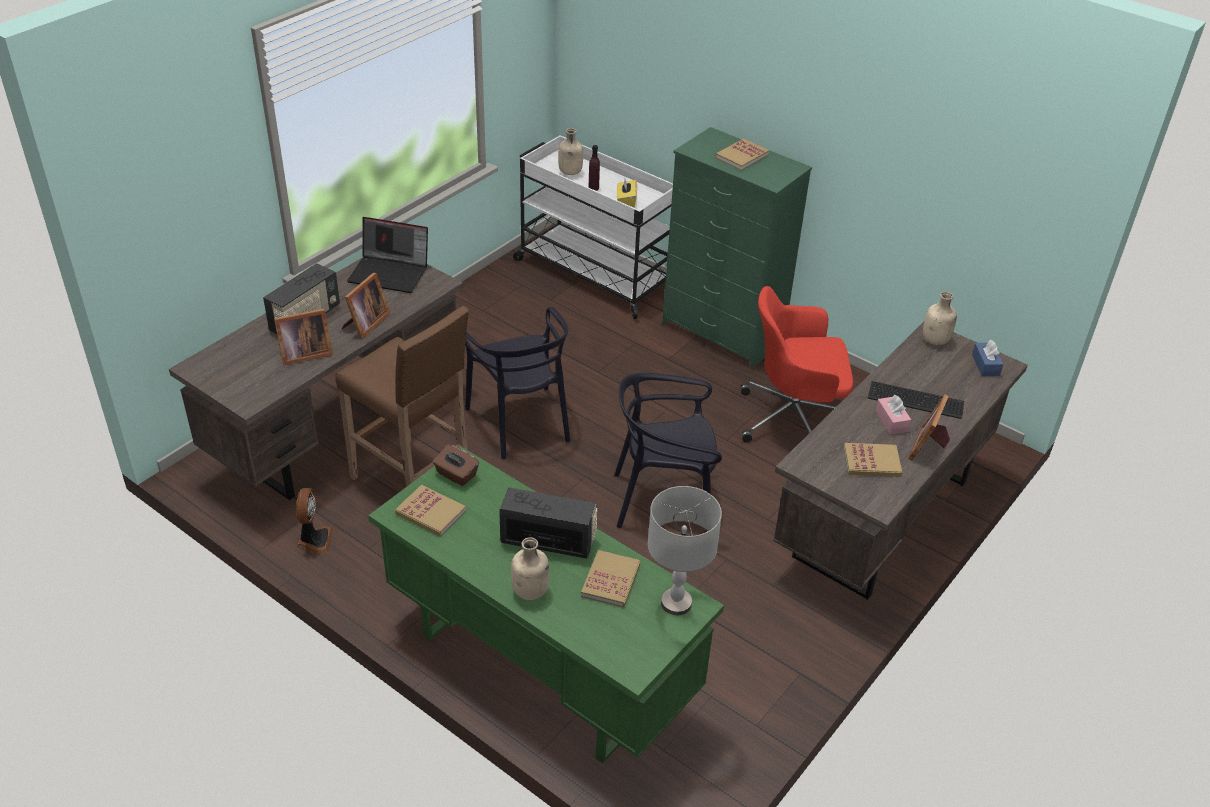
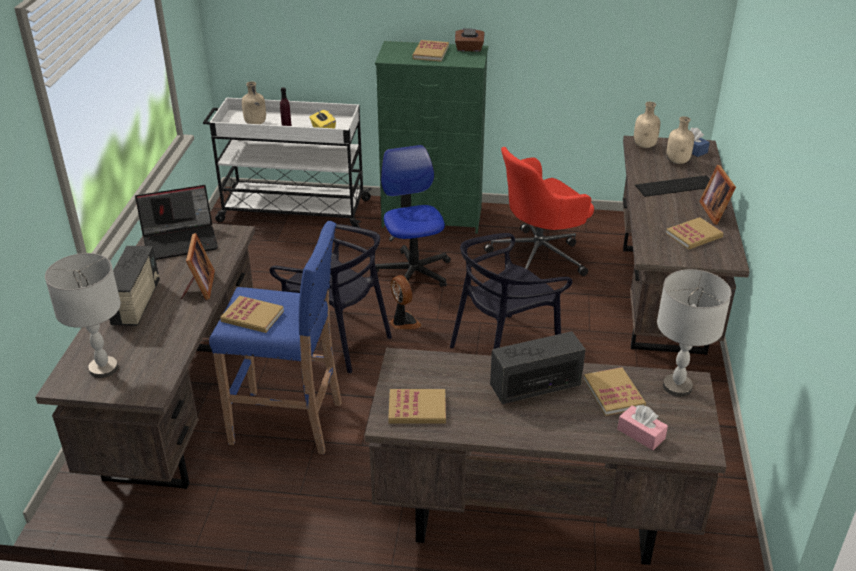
camera: 30 degrees left, 5 degrees down
(232, 366) = (103, 368): none -> grey table lamp
(303, 354) = (165, 332): picture frame -> none
(314, 540) = (242, 511): fan -> fan (403, 322)
(381, 369) = (252, 316): none -> book
(413, 481) = (289, 423): brown stool -> blue stool
(456, 475) = (406, 370): brown tissue box -> brown tissue box (469, 49)
(531, 592) = (564, 430): beige bottle -> beige bottle (678, 161)
(538, 667) = (531, 517): green desk -> brown desk
(649, 385) = (413, 273): none -> office chair
(891, 421) = (676, 205): pink tissue box -> pink tissue box (641, 434)

